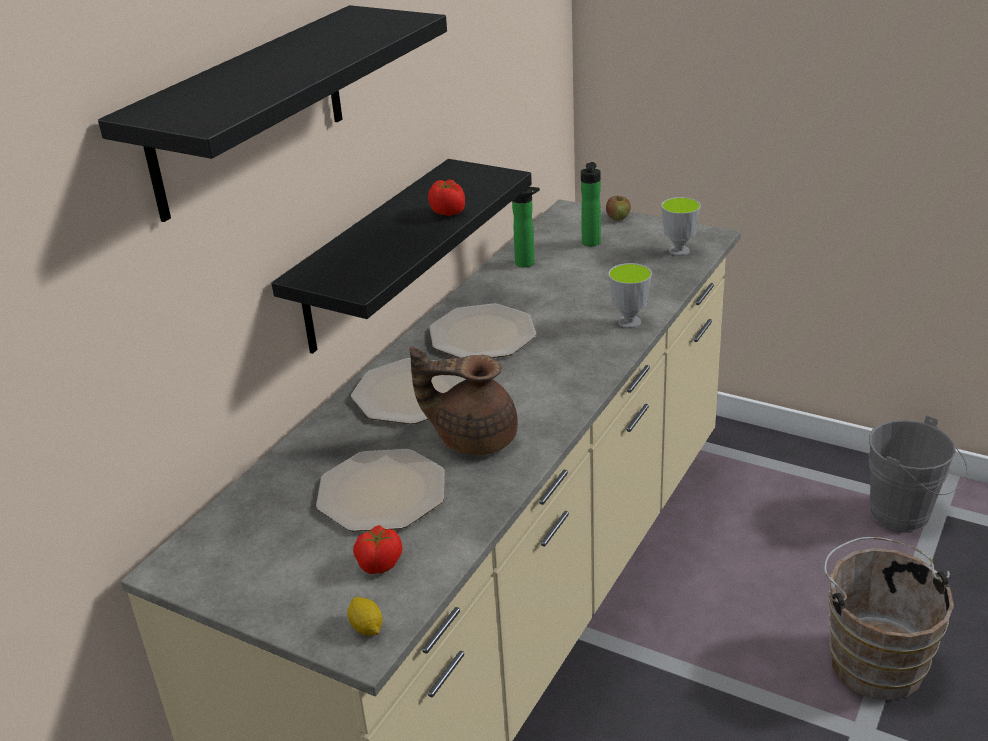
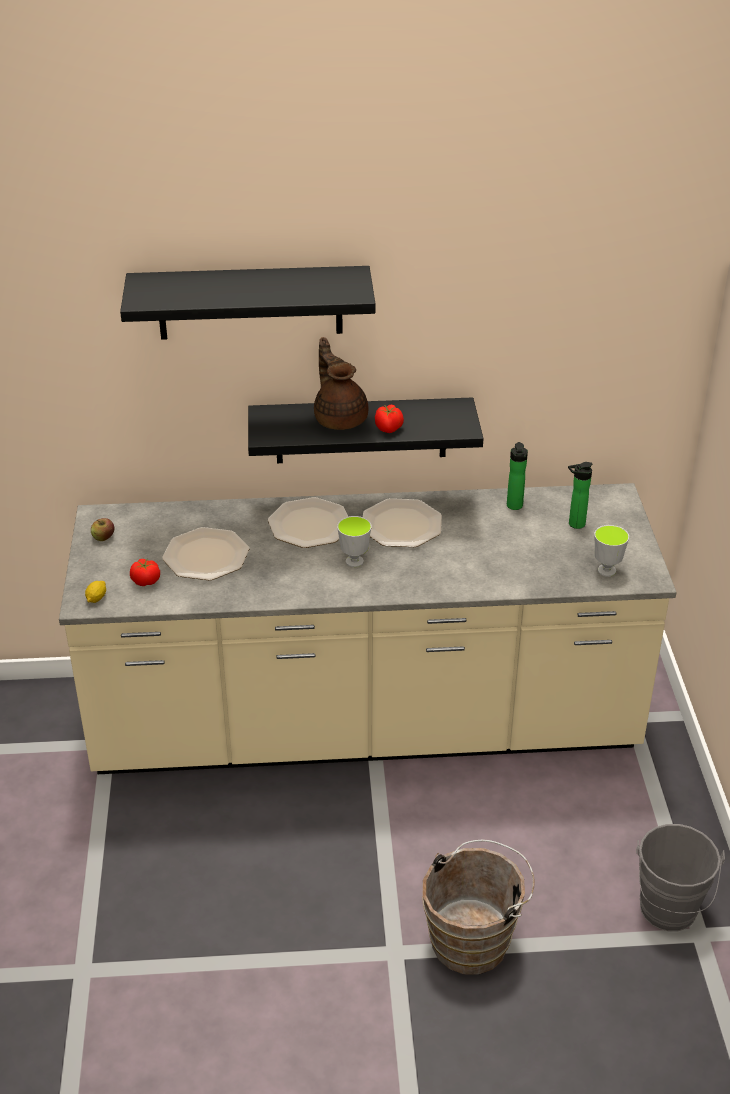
camera: 55 degrees right, 5 degrees up
(473, 438) = (283, 567): brown teapot -> brown teapot (340, 418)
(618, 217) = (631, 522): apple -> apple (103, 537)
(629, 322) = (475, 582): cup -> cup (354, 561)

